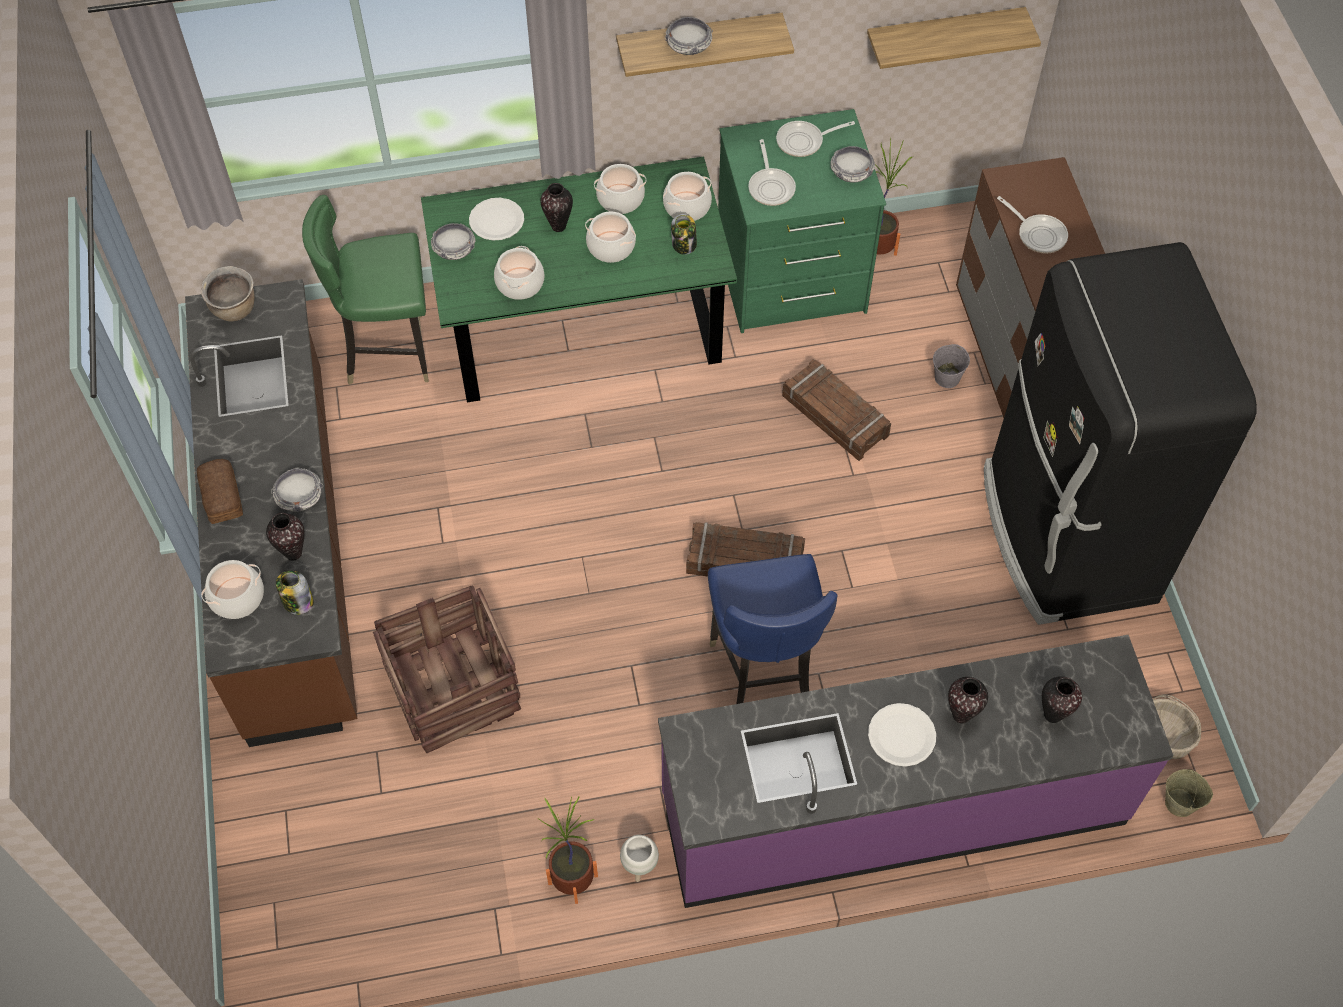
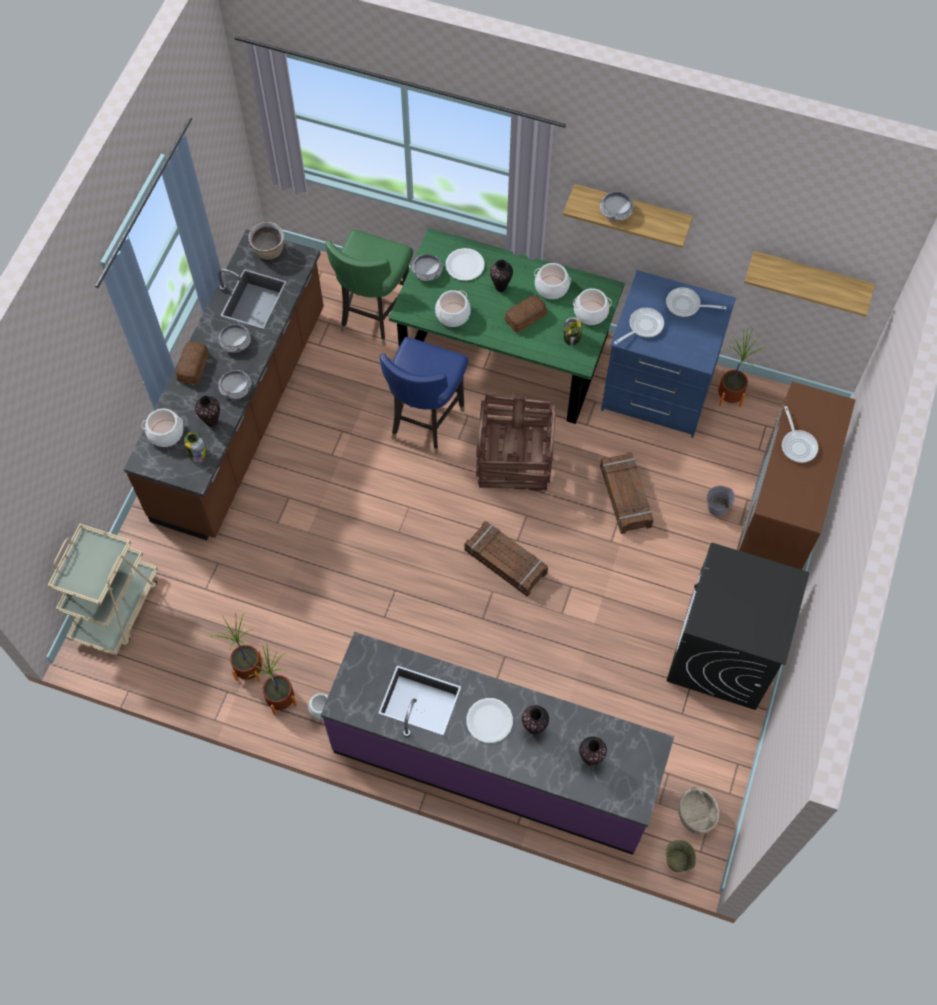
camera: 30 degrees right, 5 degrees up
(270, 882) = (116, 607): none -> beige cart
(389, 351) = (374, 315): green chair -> green chair turned 90 degrees counterclockwise
(453, 686) = (284, 547): crate -> crate (515, 457)
(505, 865) = (249, 670): none -> potted plant
(610, 247) = (524, 317): cooking pot -> bread
(762, 672) = (471, 637): blue chair -> blue chair (425, 421)
(771, 186) = (643, 326): frying pan -> frying pan turned 150 degrees counterclockwise
(791, 280) = (657, 390): green dresser -> blue dresser
(851, 172) = (703, 341): bowl -> bowl (235, 342)
(1065, 536) = (723, 653): black fridge -> black washing machine

